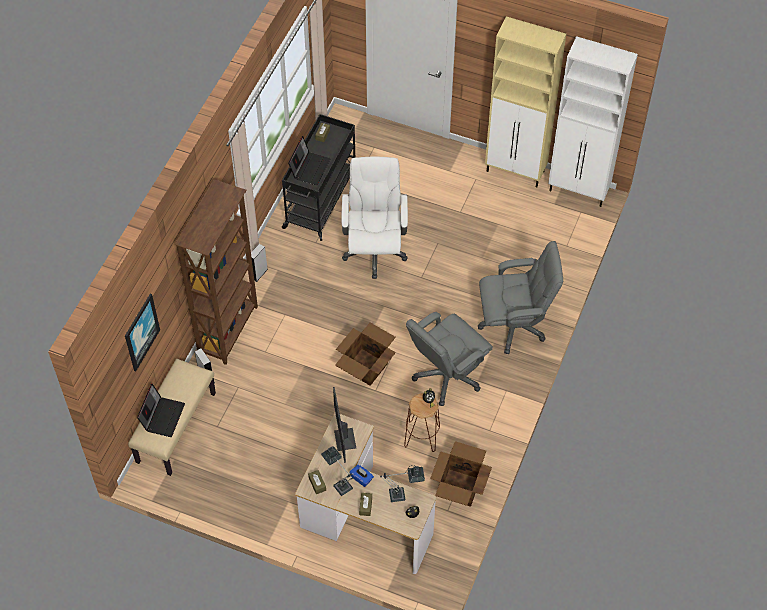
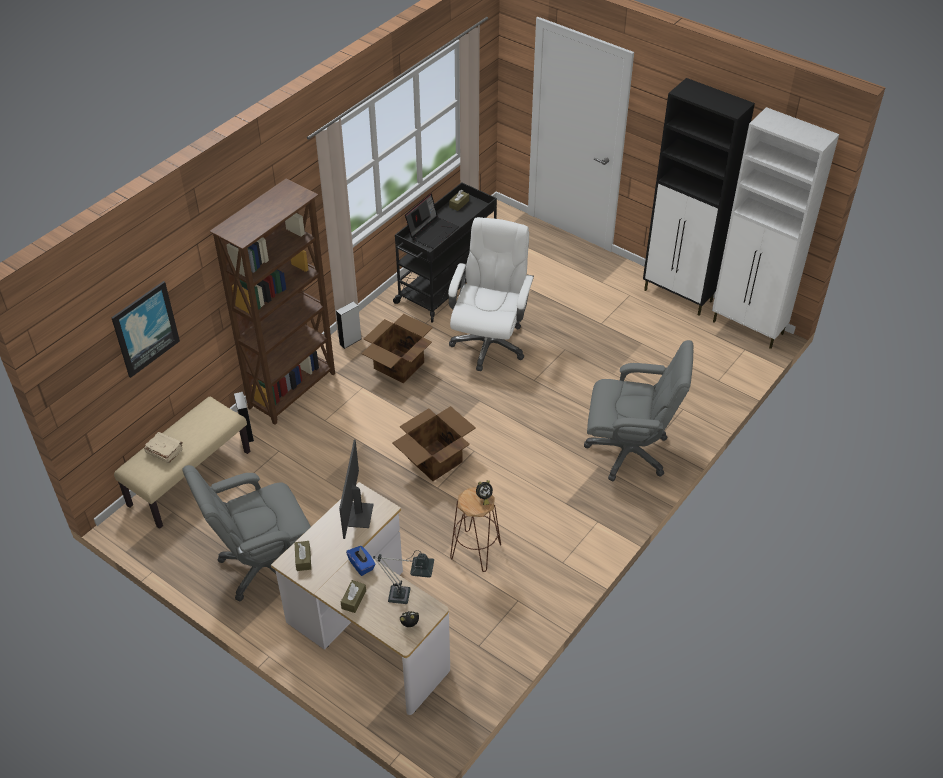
camera: 15 degrees right, 10 degrees down
(162, 416) = (164, 451): laptop -> beige book
(340, 484) = (332, 565): table lamp -> none
(447, 376) = (529, 490): grey office chair -> grey office chair (264, 566)
(459, 488) = (502, 622): cardboard box -> cardboard box (398, 366)
(516, 172) = (678, 296): beige cabinet -> black cabinet

